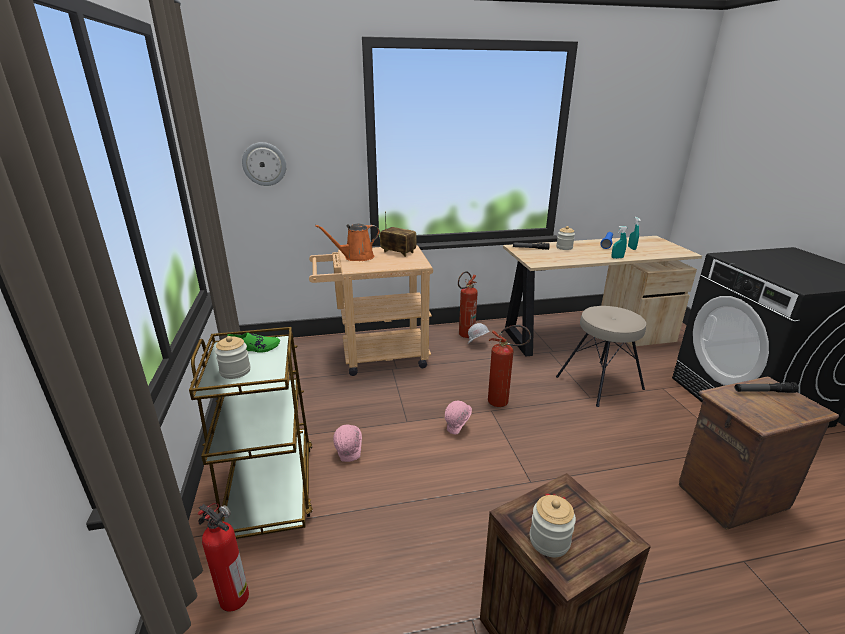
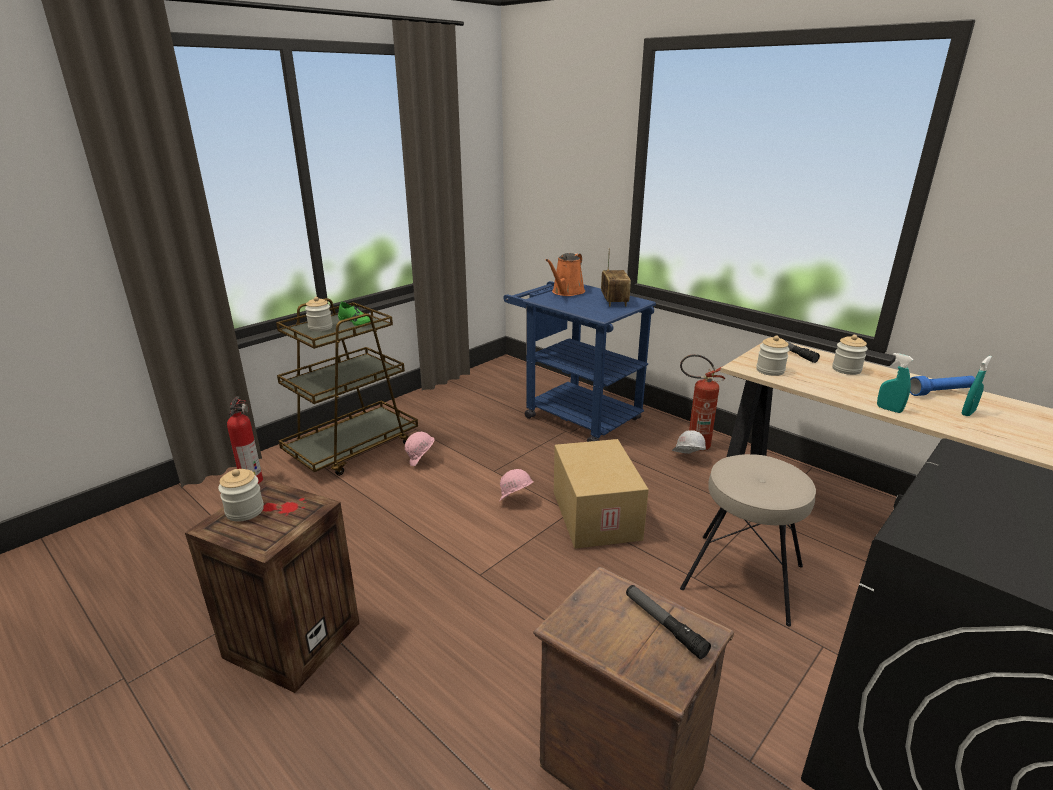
camera: 55 degrees right, 0 degrees up
(264, 164) = (544, 178): wall clock -> none
(356, 257) = (566, 292): orange watering can -> orange watering can turned 90 degrees counterclockwise
(375, 356) = (574, 415): beige cart -> blue cart
(503, 403) = (594, 515): fire extinguisher -> cardboard box
(548, 260) = (770, 370): none -> jar

